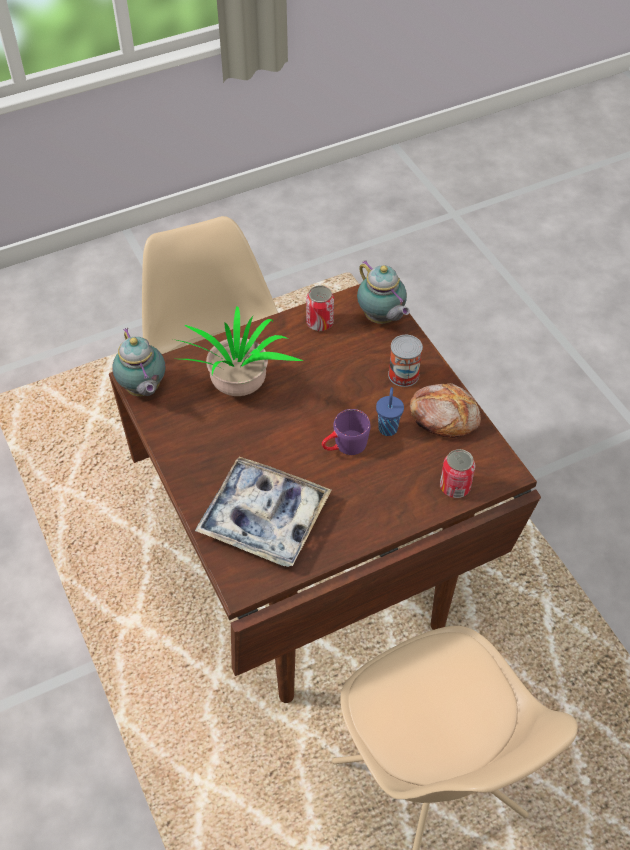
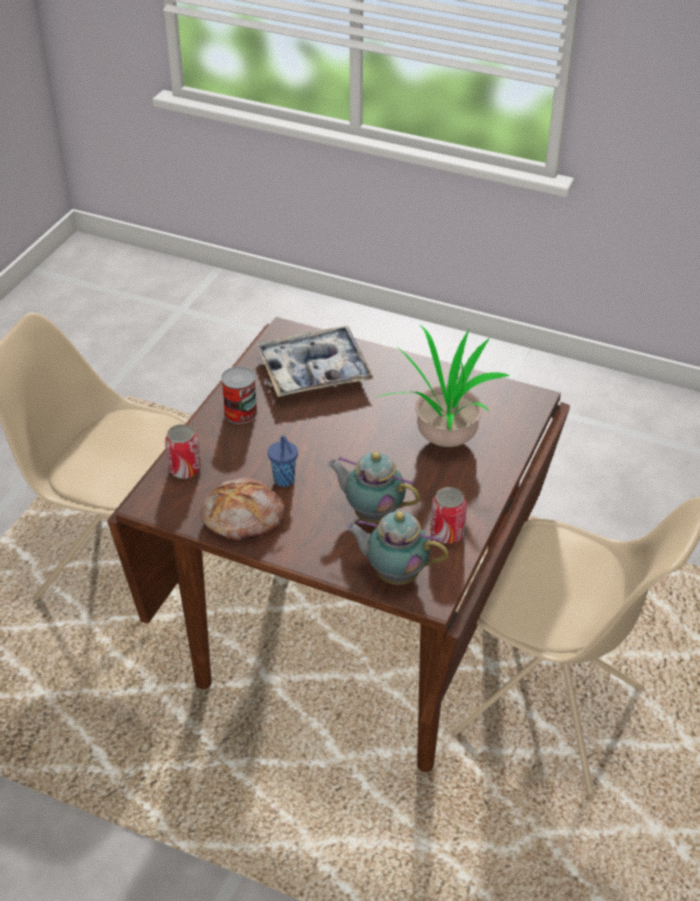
camera: 140 degrees right, 10 degrees down
(143, 390) = (516, 394): teapot -> teapot (372, 514)
(344, 446) = (306, 447): purple mug -> none
(403, 375) = (316, 533): can -> can (240, 413)

